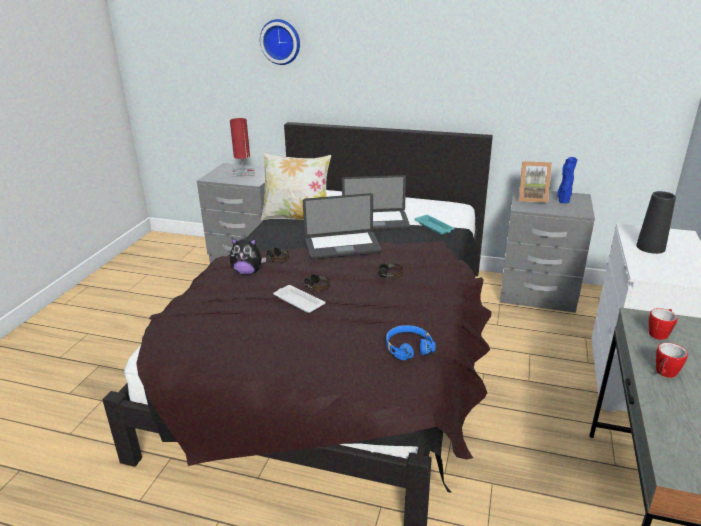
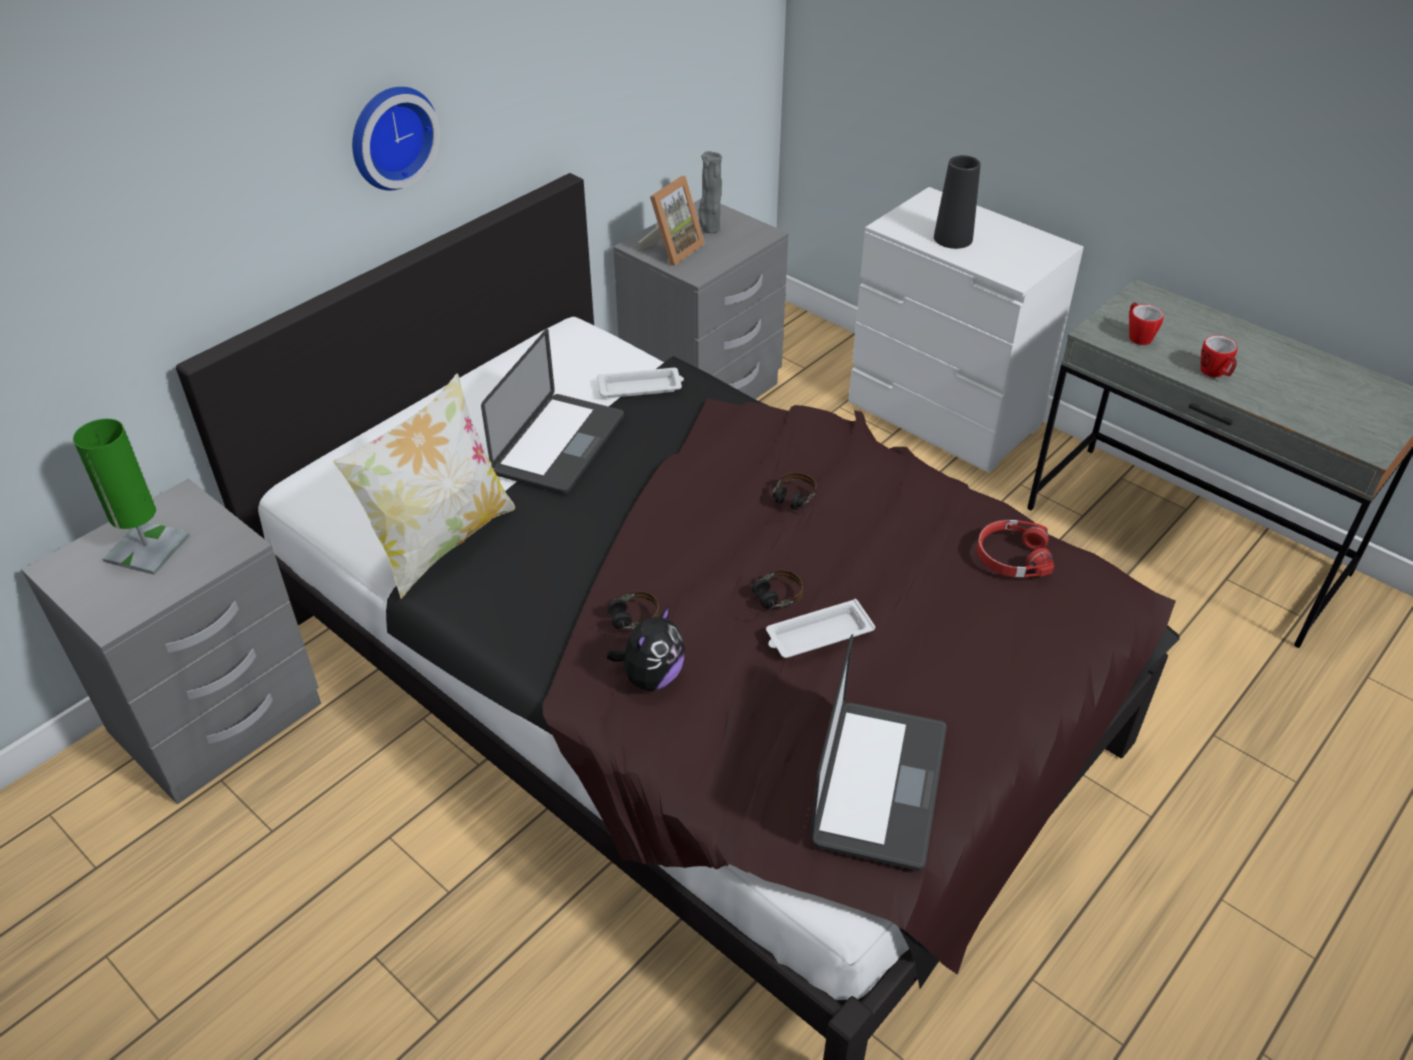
camera: 65 degrees left, 15 degrees up
(243, 172) = (147, 548): red table lamp -> green table lamp
(281, 41) = (93, 176): wall clock -> wall clock (390, 136)
(342, 247) = (645, 518): laptop -> laptop (879, 785)
(408, 347) = (1011, 557): blue headphones -> red headphones
(434, 227) = (641, 387): turquoise tray -> white tray
(563, 201) = (710, 229): blue vase -> grey vase

